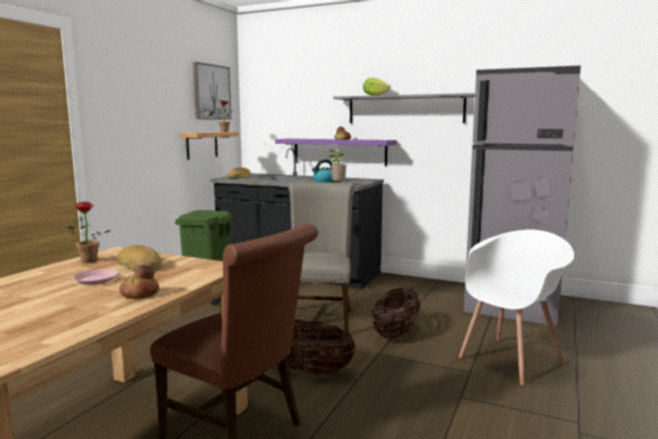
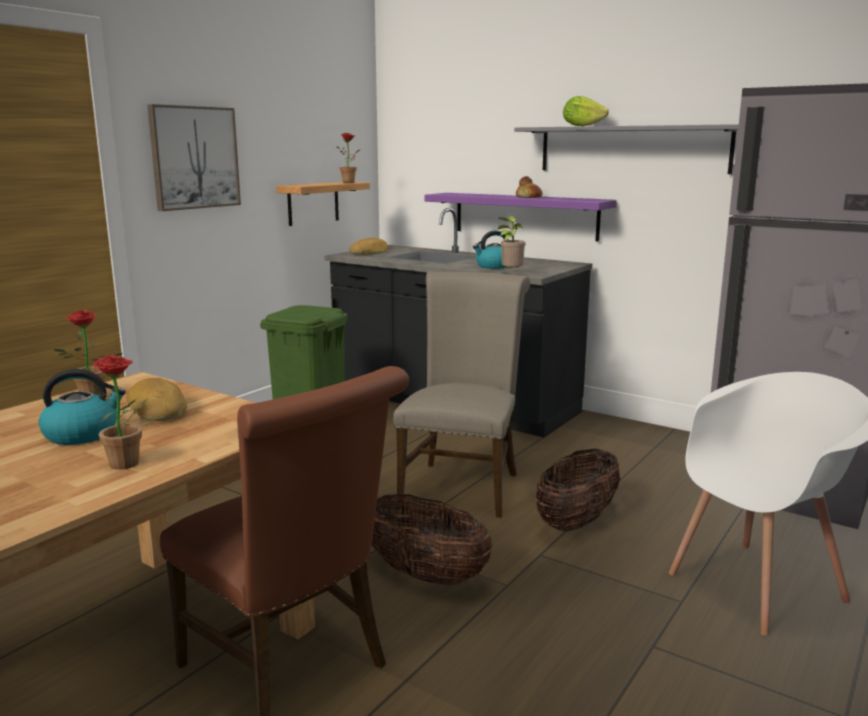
camera: 10 degrees right, 5 degrees up
(96, 280) = (82, 434): pink plate -> kettle
(139, 294) = (128, 465): bread -> potted plant
(211, 92) = (329, 120): picture -> picture (194, 157)

